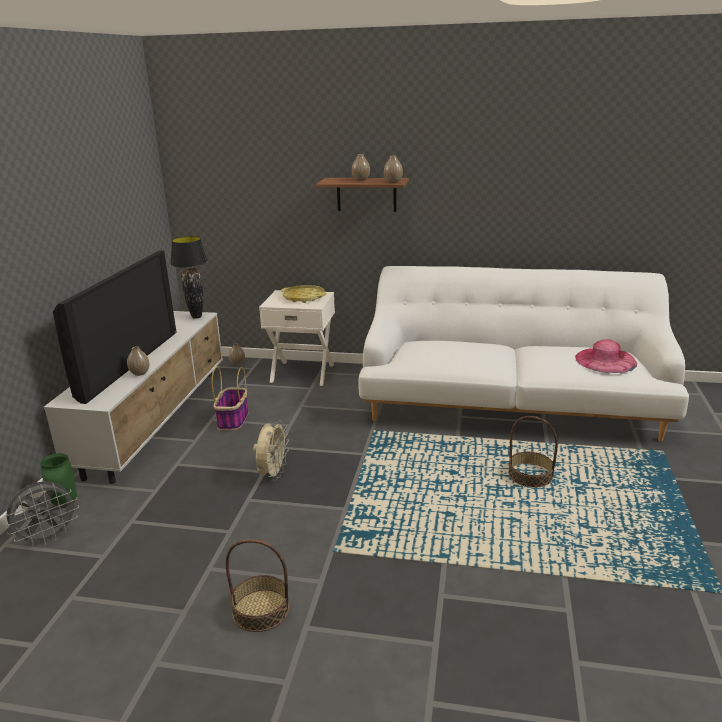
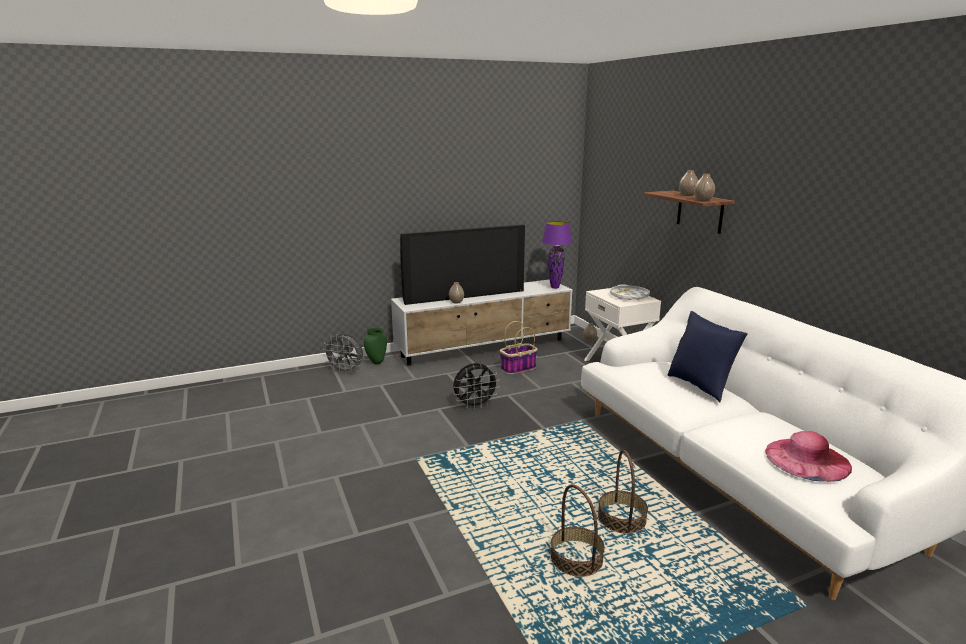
camera: 55 degrees right, 5 degrees down
(197, 317) = (555, 287): black table lamp -> purple table lamp
(261, 610) = (339, 455): basket -> basket (576, 558)
(273, 474) = (475, 405): beige fan -> black fan
(304, 297) = (629, 296): yellow tray -> white tray
(472, 347) = (700, 386): none -> blue pillow

